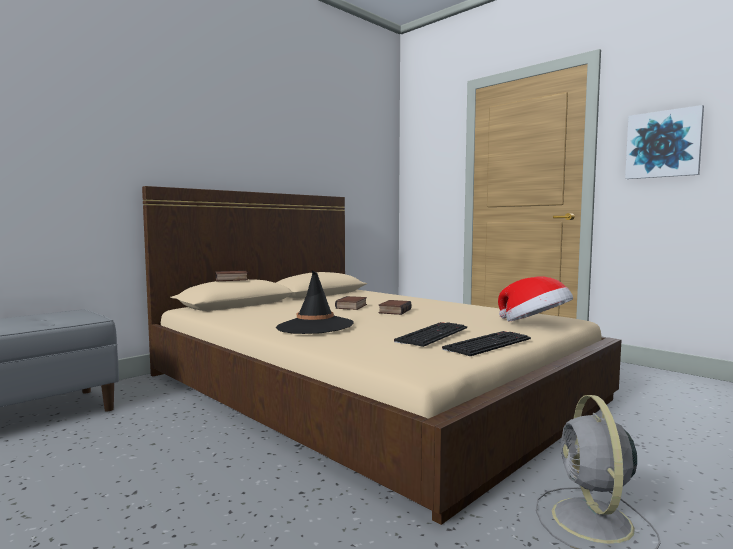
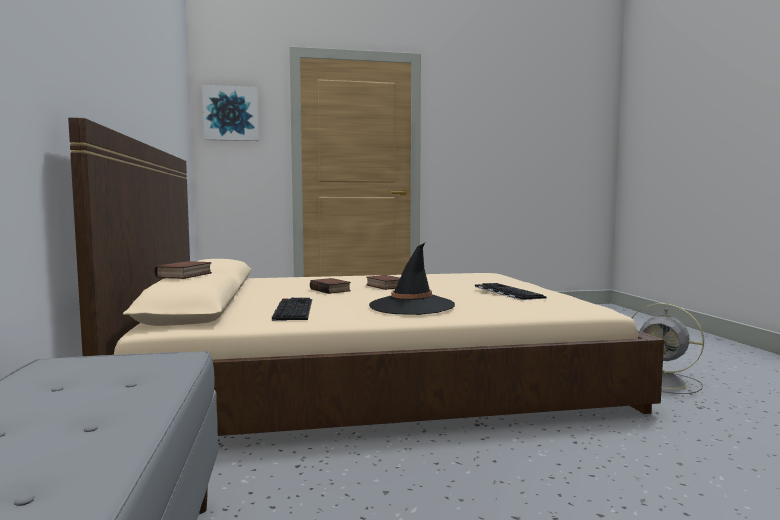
camera: 55 degrees left, 0 degrees up
(487, 343) = (544, 291): keyboard -> keyboard (292, 309)
(535, 324) = (498, 278): hat -> none
(663, 144) = (468, 139): picture -> picture (231, 113)

